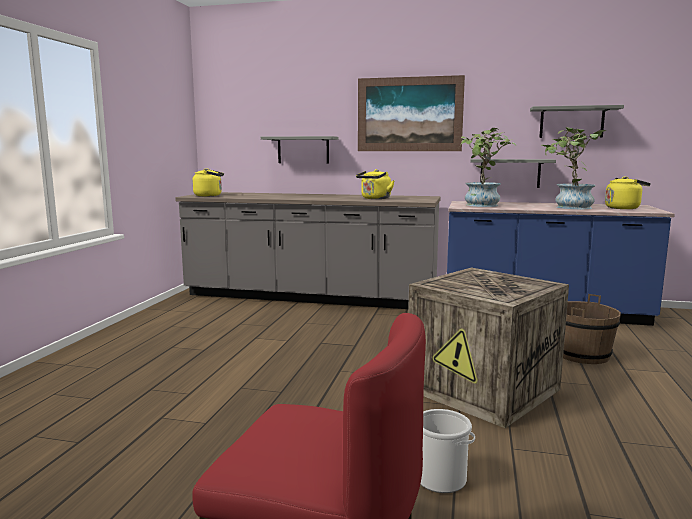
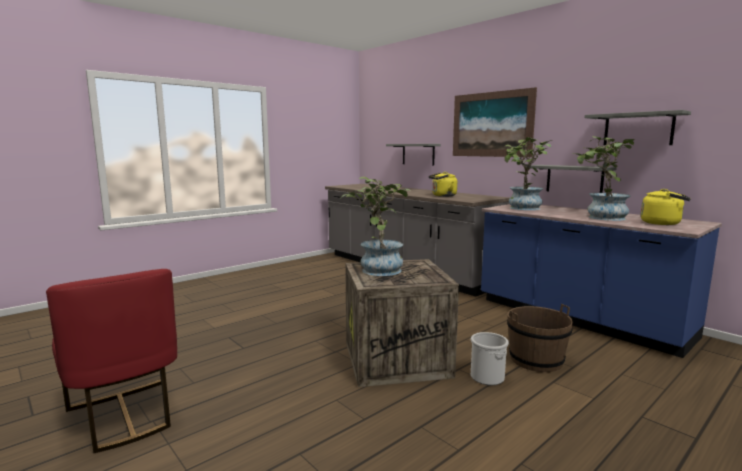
camera: 35 degrees right, 0 degrees up
(210, 195) = (347, 186): yellow kettle -> none
(440, 479) = (261, 398): bucket -> bucket (486, 377)
(461, 284) = (377, 268): none -> potted plant

